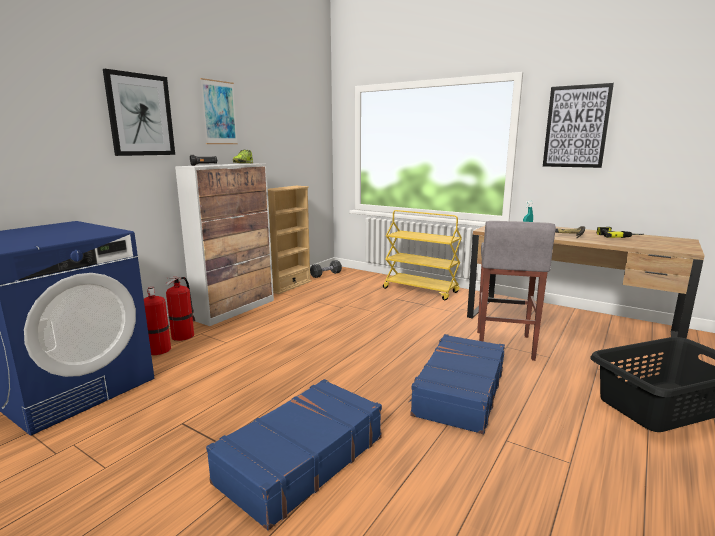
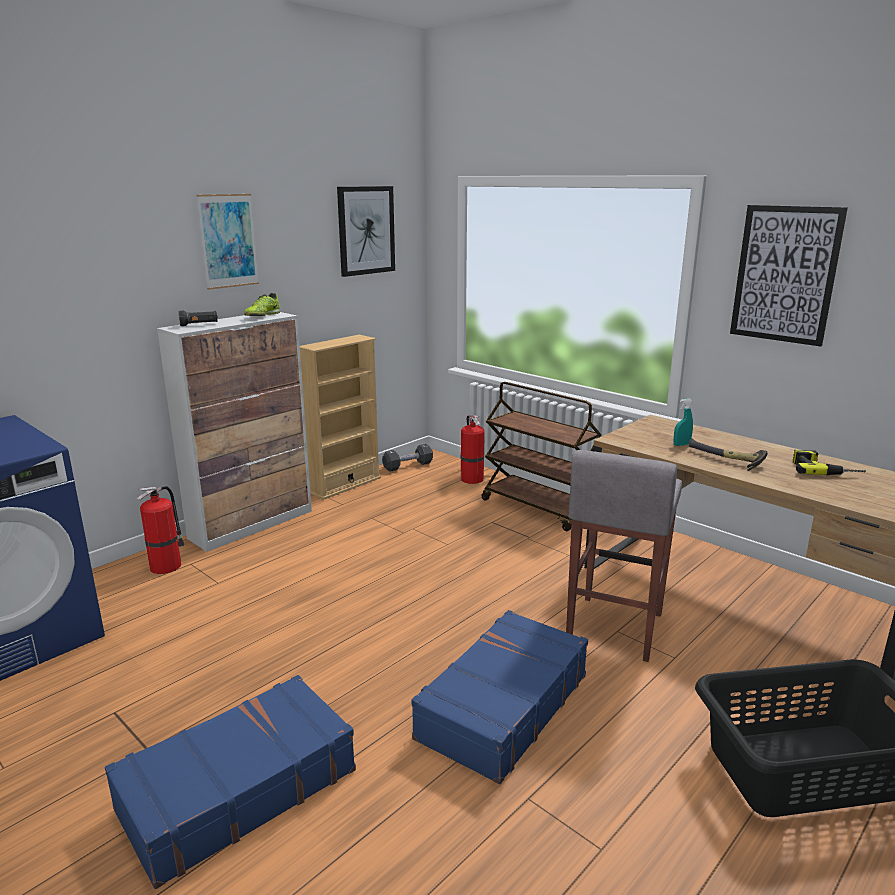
camera: 10 degrees right, 5 degrees up
(140, 115) = (104, 260): picture -> picture (366, 230)
(158, 349) = (127, 586): fire extinguisher -> fire extinguisher (471, 478)
(421, 290) = (538, 508): yellow cart -> brown cart

